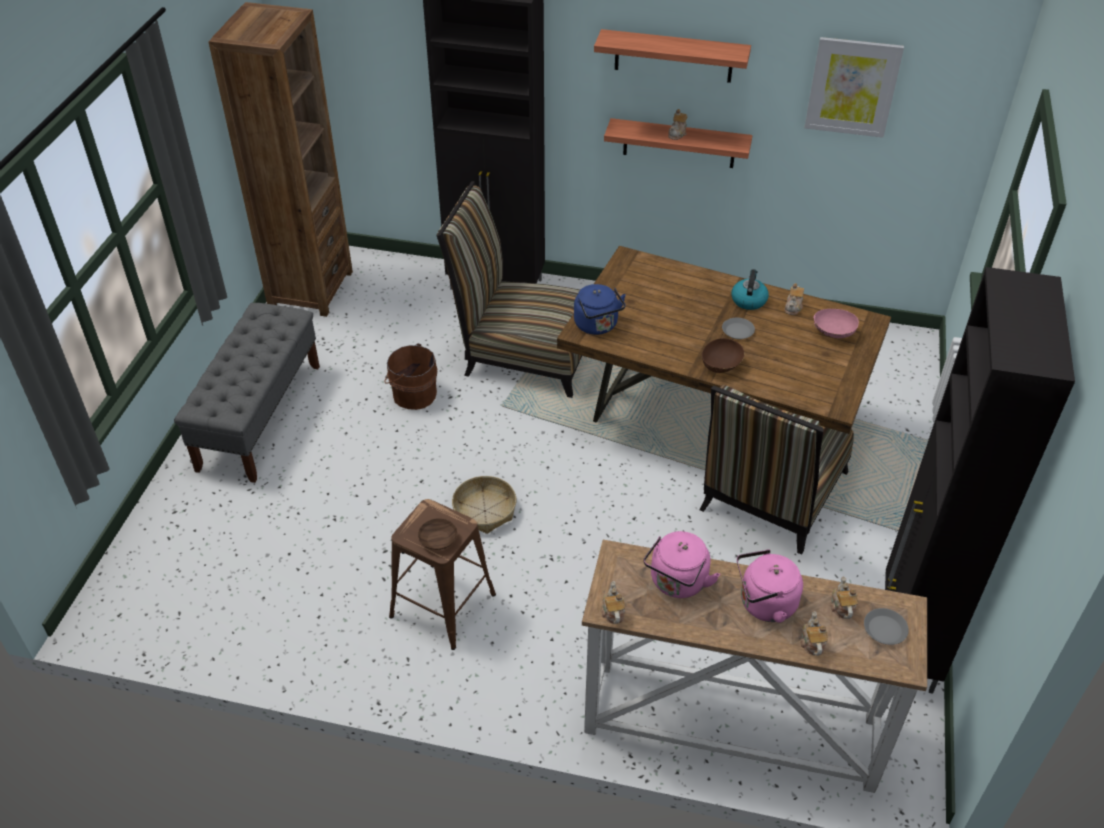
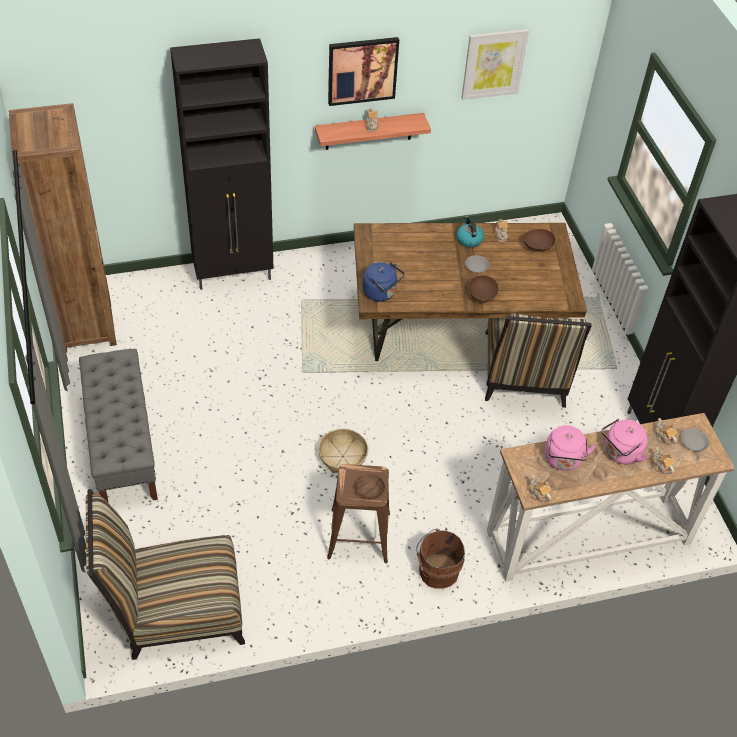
camera: 30 degrees left, 5 degrees up
(413, 394) = (230, 386): brown bucket -> brown bucket (436, 571)
(523, 353) = (290, 324): chair -> chair (175, 609)
(673, 56) = (362, 70): shelf -> picture
(833, 333) = (537, 247): pink bowl -> brown bowl

